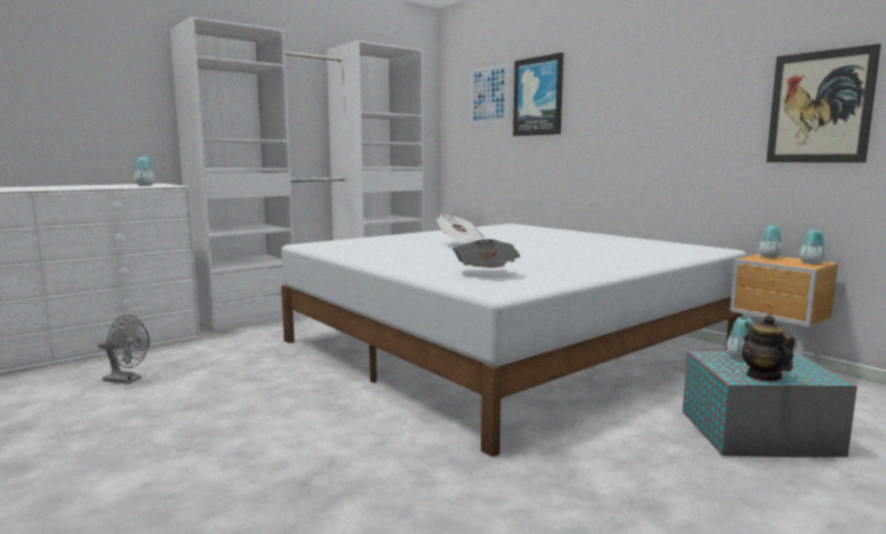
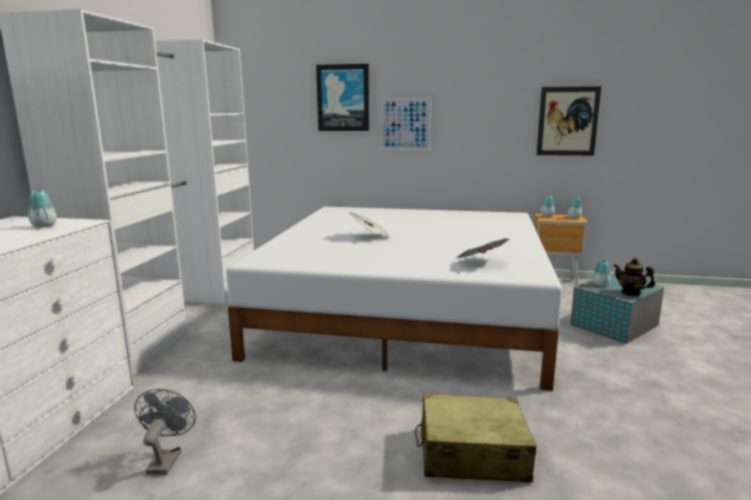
camera: 40 degrees left, 5 degrees up
(127, 380) = (166, 459): grey fan -> grey fan turned 60 degrees counterclockwise
(291, 464) = (471, 453): none -> beige suitcase
(489, 95) = (285, 92): picture -> picture (405, 124)

